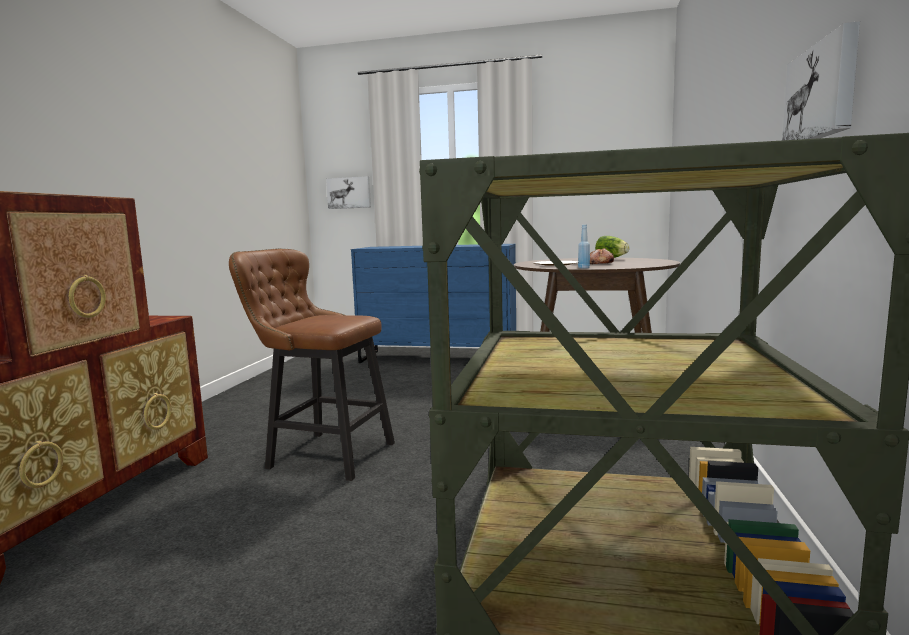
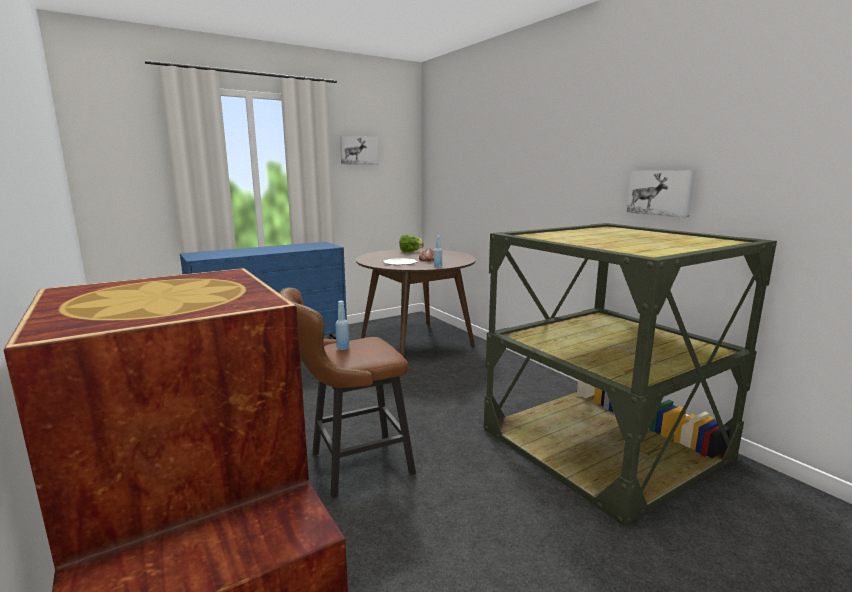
camera: 45 degrees left, 5 degrees up
(318, 317) = (343, 348): none -> blue bottle
(349, 193) = (134, 193): picture -> picture (358, 150)

